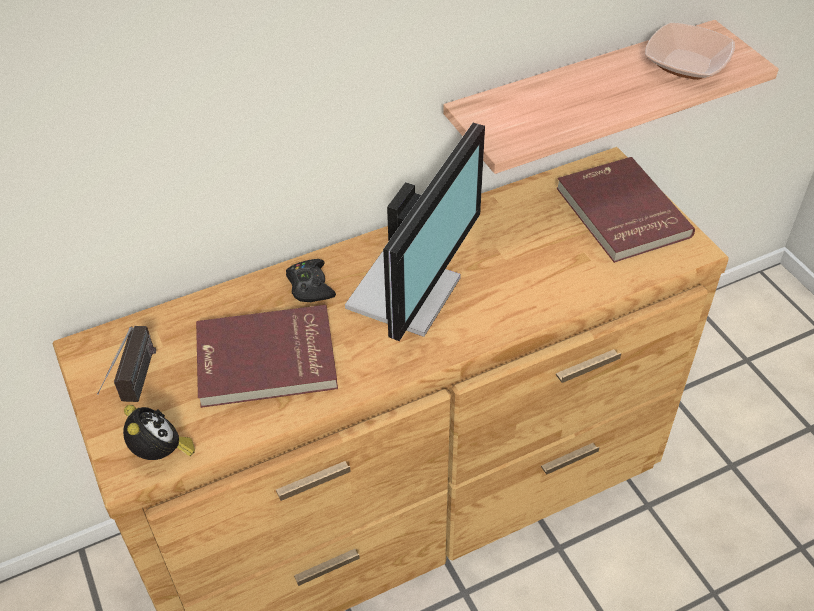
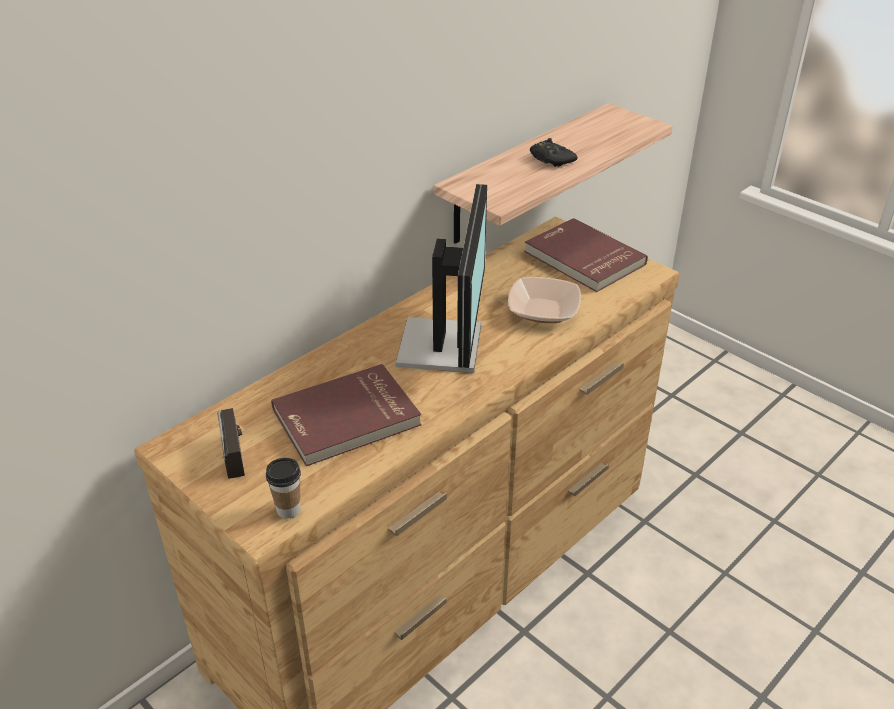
camera: 20 degrees left, 10 degrees down
(161, 454) = (288, 509): alarm clock -> cup
(310, 286) = (356, 357): black game controller -> black game controller (551, 159)
(686, 64) = (605, 132): bowl -> bowl (543, 311)

